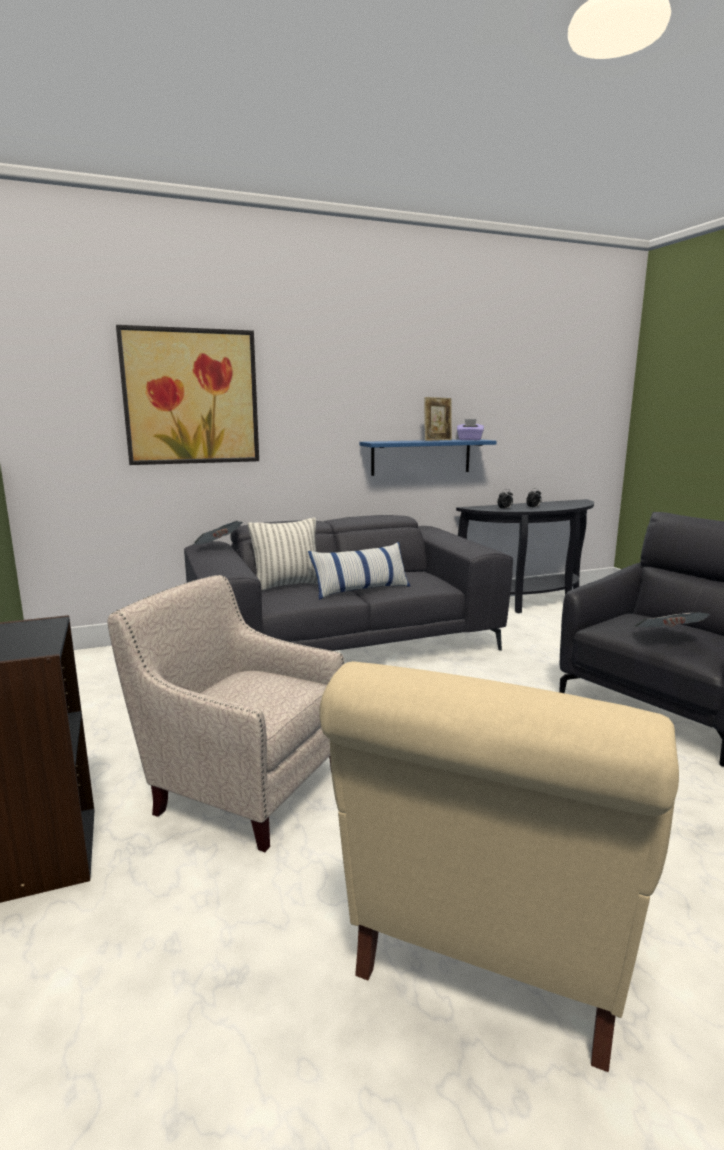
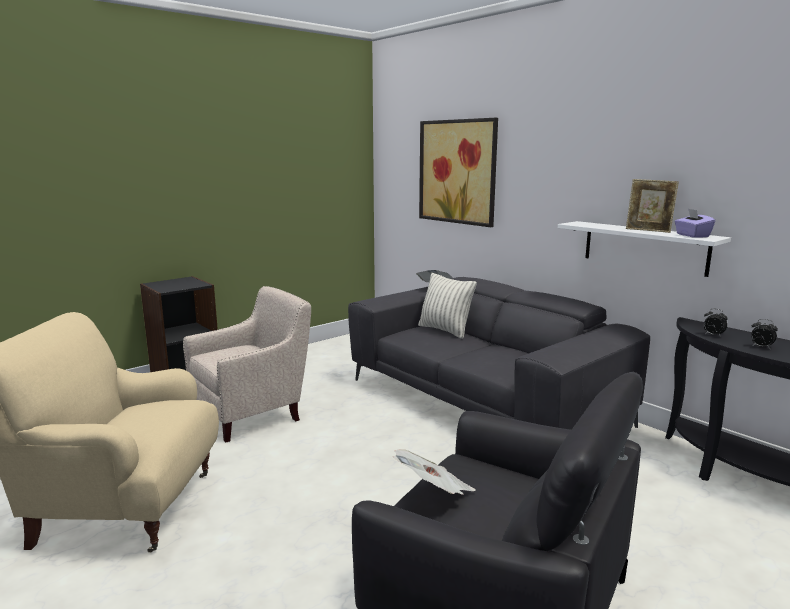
camera: 70 degrees right, 0 degrees up
(243, 785) = (252, 413): beige armchair -> beige armchair turned 45 degrees clockwise
(361, 590) = (462, 352): pillow -> none
(421, 457) = (644, 247): blue shelf -> white shelf

